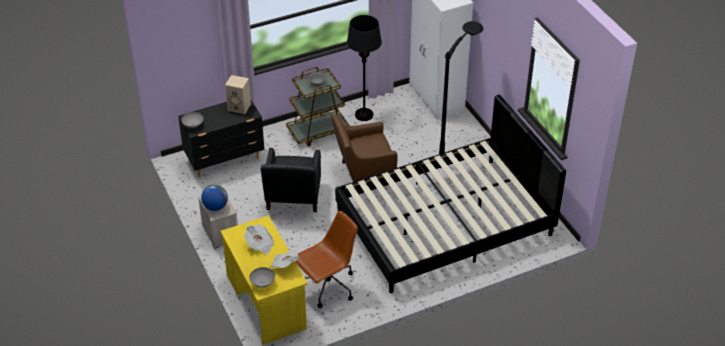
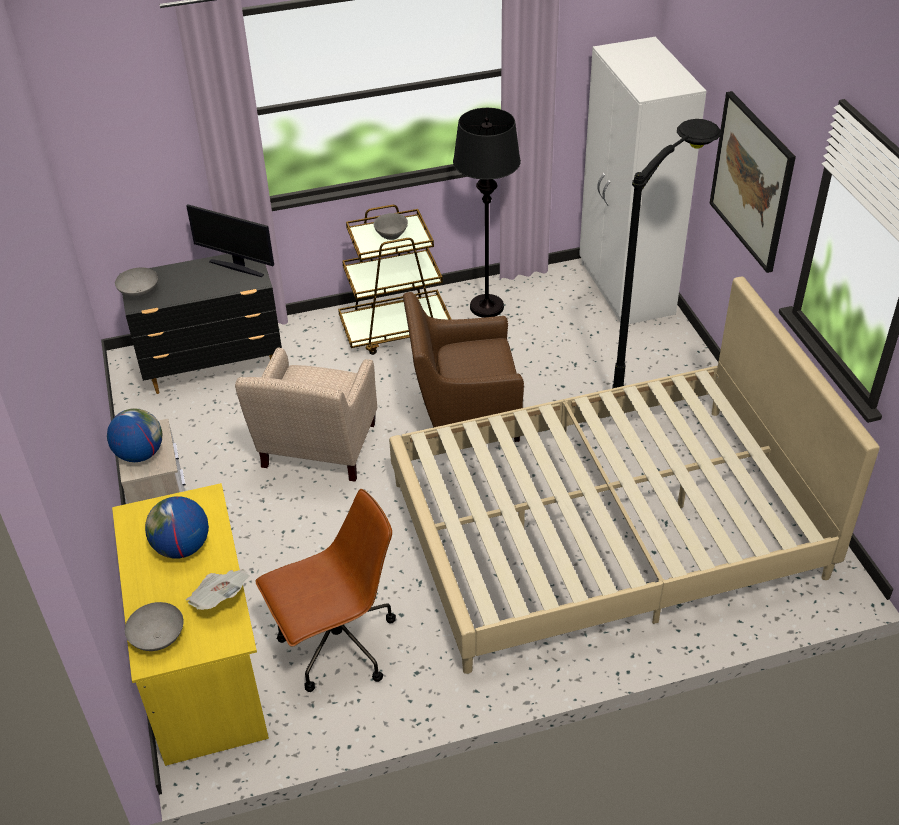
camera: 10 degrees right, 0 degrees up
(240, 107) = (237, 267): beige speaker -> monitor
(260, 245) = (182, 547): newspaper -> globe
(292, 199) = (316, 451): black armchair -> beige armchair
(445, 223) = (606, 530): black bed -> beige bed
(499, 47) = (752, 181): none -> picture

